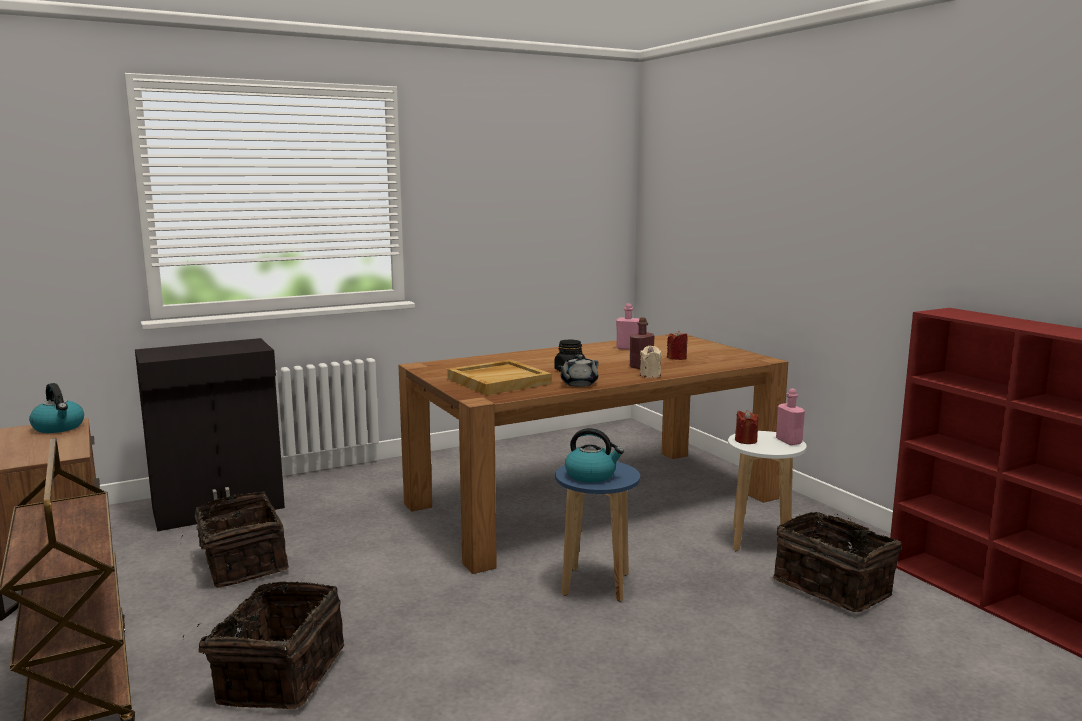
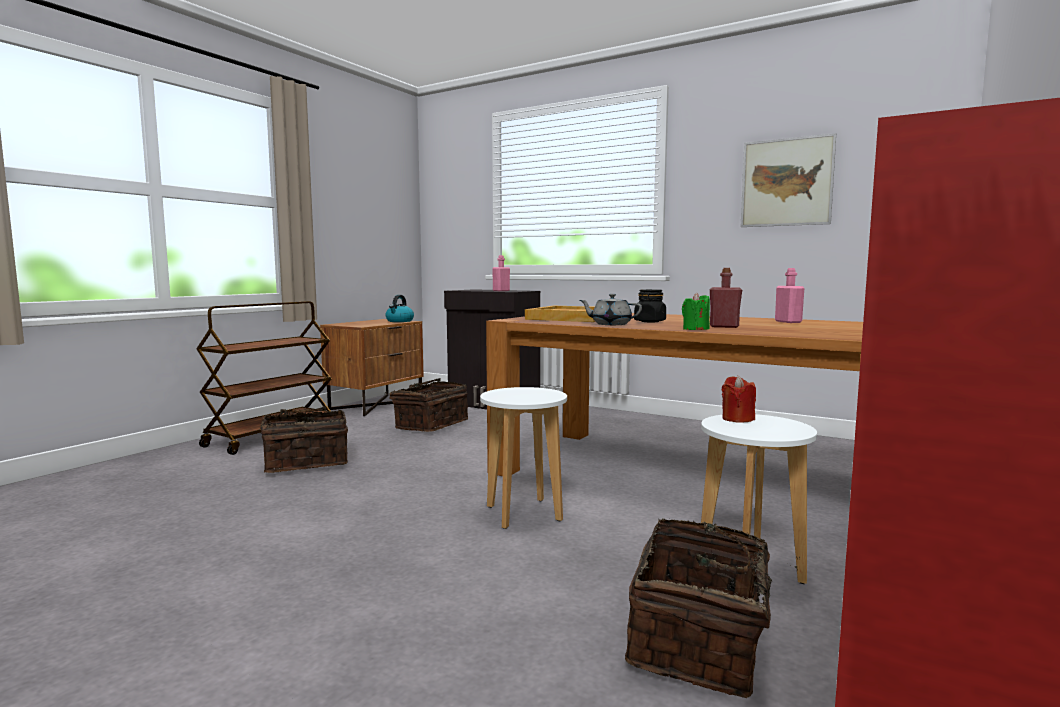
camera: 60 degrees right, 5 degrees down
(516, 204) = (786, 182): none -> picture
(591, 475) = (515, 394): kettle -> none
(595, 585) = (523, 513): blue stool -> white stool
(650, 375) = (695, 329): beige candle -> green candle
(677, 358) = (797, 328): red candle -> none
(788, 441) = (785, 432): pink bottle -> pink bottle (501, 291)

